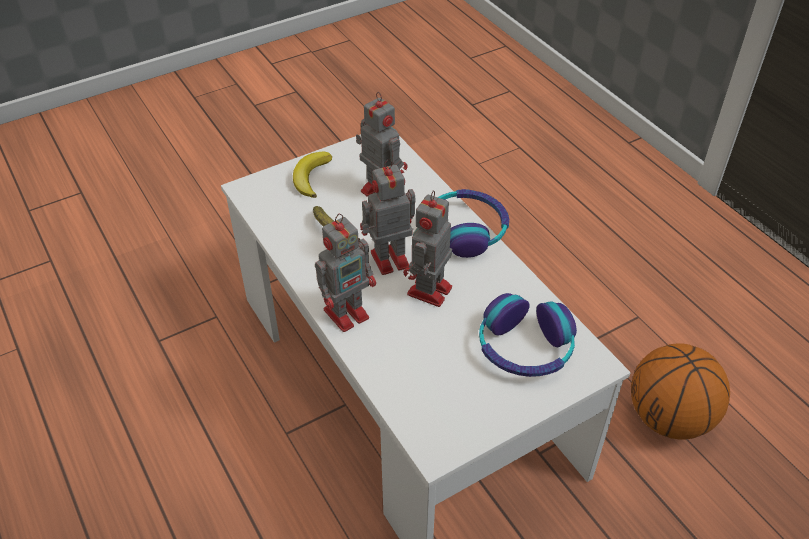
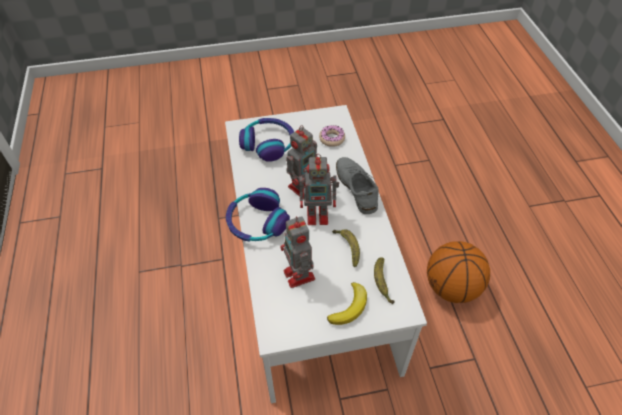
camera: 160 degrees left, 5 degrees up
(280, 206) = (381, 283): none -> banana
(348, 312) = (356, 187): toy robot -> grey shoe
(422, 389) = (332, 139): none -> donut
(668, 418) = (177, 209): basketball -> basketball (451, 287)

